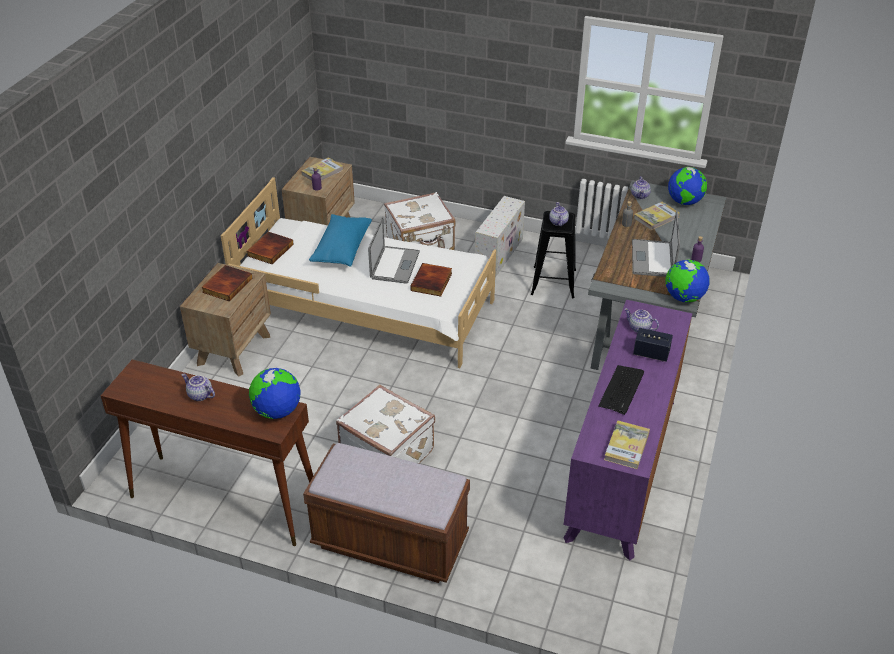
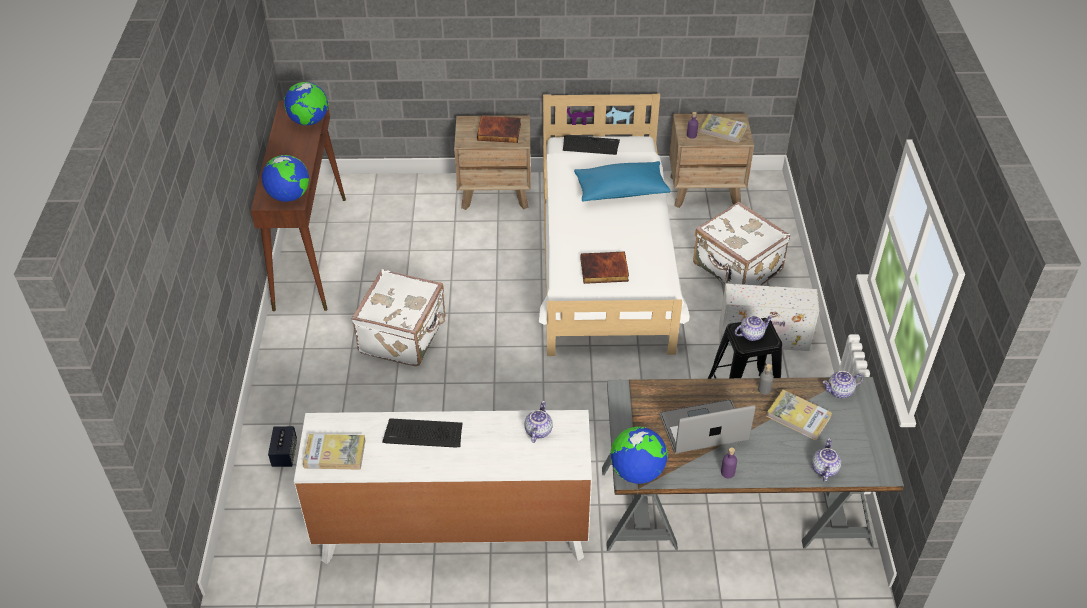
camera: 70 degrees right, 5 degrees up
(199, 395) = (294, 148): teapot -> teapot (823, 469)
(269, 249) = (590, 145): book -> keyboard
(390, 542) = (293, 370): brown bench -> none
(395, 265) = (617, 235): laptop -> none
(622, 467) = (453, 529): purple dresser -> white dresser
(651, 353) = (496, 449): speaker -> speaker (284, 454)
(684, 202) = (856, 440): globe -> globe (309, 121)

